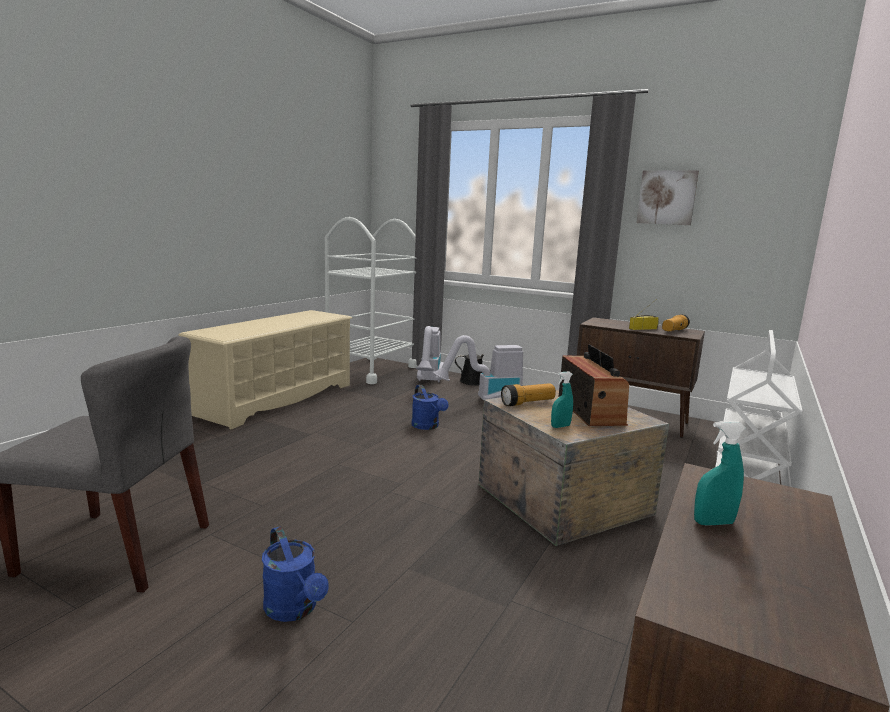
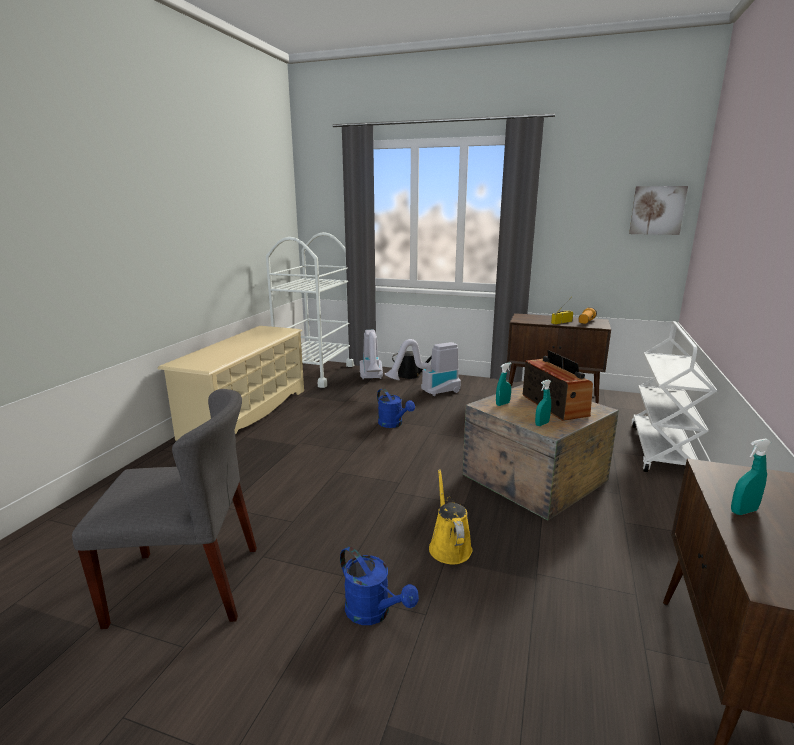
camera: 10 degrees left, 5 degrees up
(421, 555) = (449, 546): none -> yellow watering can
(528, 403) = (502, 404): flashlight -> turquoise spray bottle
(667, 197) = (571, 207): picture -> picture (657, 210)

